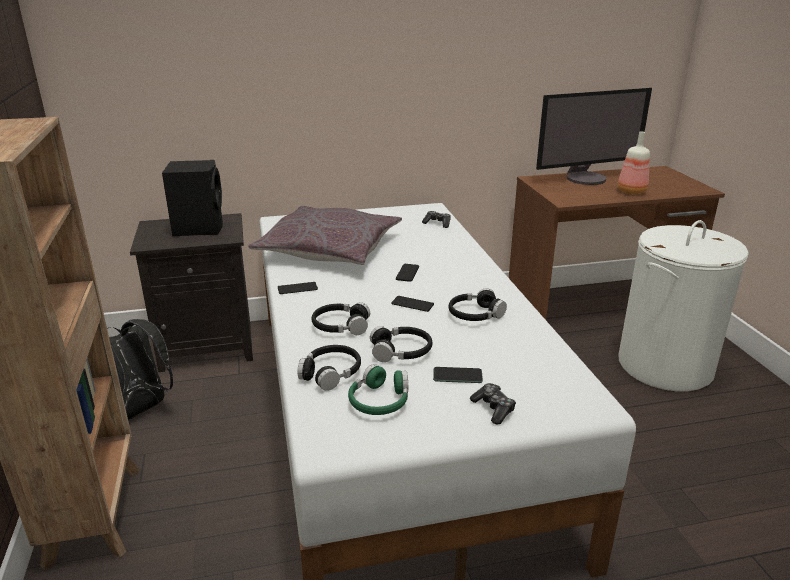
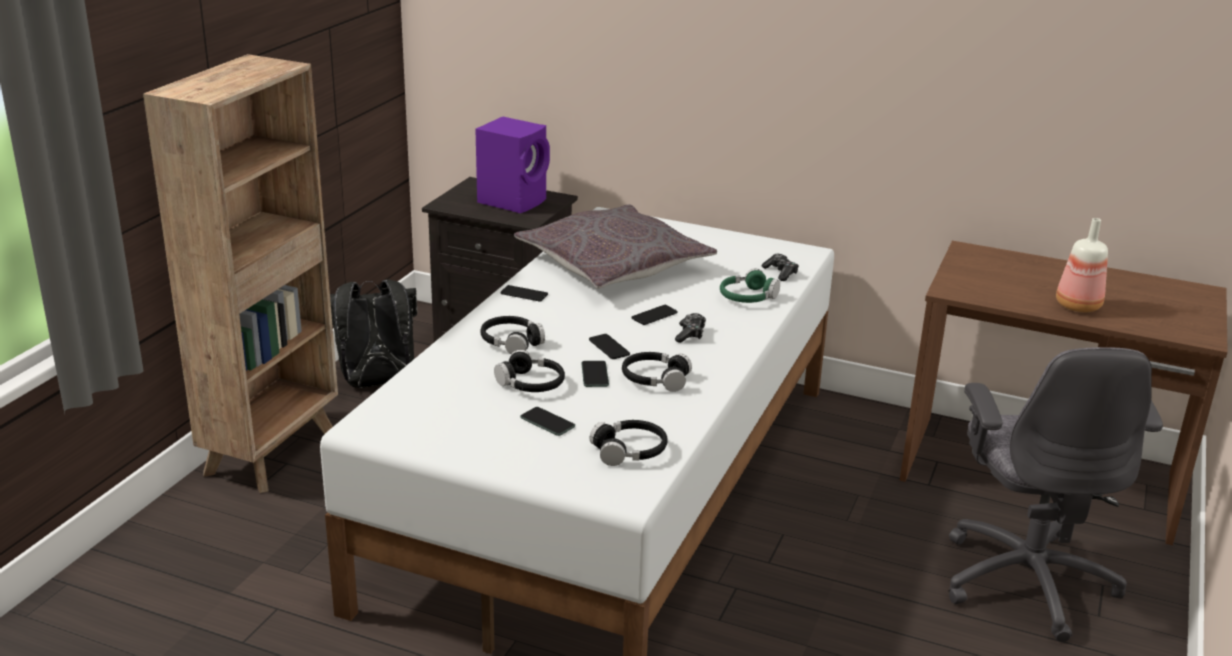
camera: 35 degrees right, 0 degrees up
(199, 228) = (514, 200): black speaker -> purple speaker
(331, 373) = (445, 377): black headphones -> black headphones (630, 451)
(380, 401) = (452, 413): green headphones -> green headphones (747, 297)
(433, 327) = (594, 374): none -> phone
(493, 409) = (534, 458): game controller -> game controller (690, 334)
(586, 178) = (1047, 270): monitor -> none
(665, 366) = (1027, 580): white laundry basket -> grey office chair

